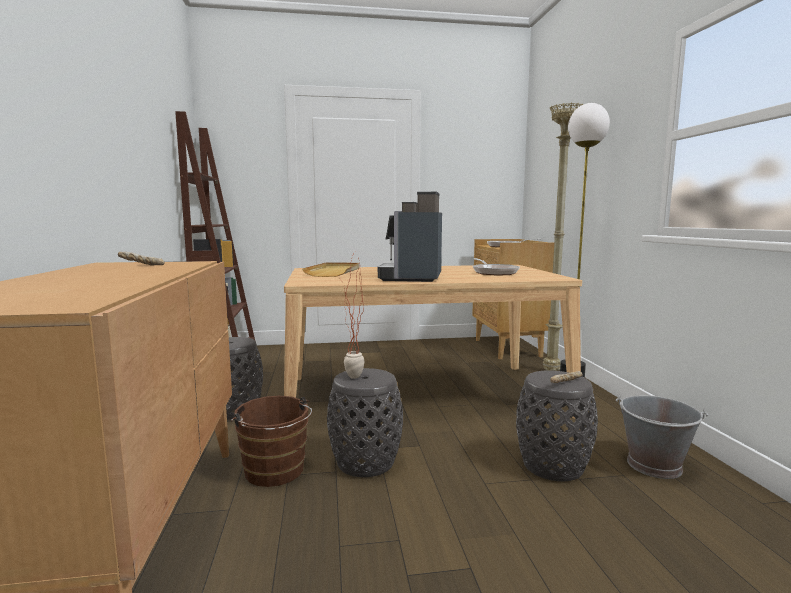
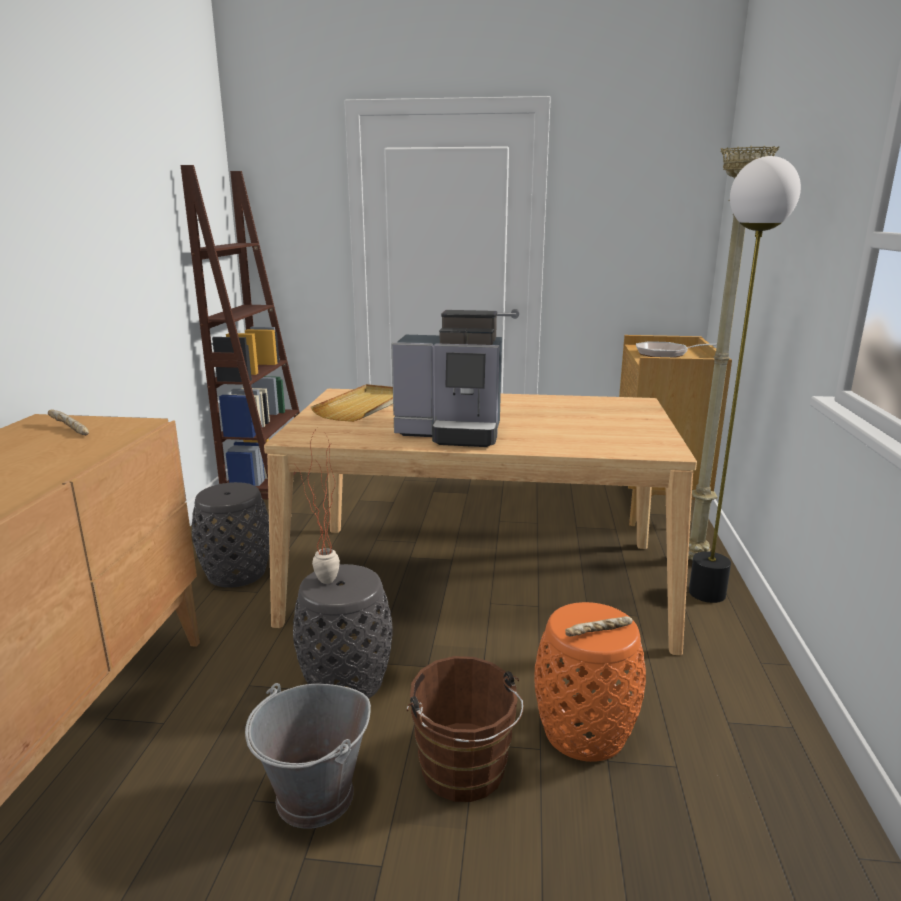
camera: 15 degrees right, 10 degrees up
(275, 473) = (236, 680): brown bucket -> brown bucket (464, 774)
(413, 277) = (452, 433): coffee machine -> coffee machine turned 105 degrees counterclockwise
(493, 272) = (585, 424): frying pan -> none
(552, 466) = (584, 732): grey stool -> orange stool
(655, 466) = (736, 760): grey bucket -> grey bucket (315, 797)

